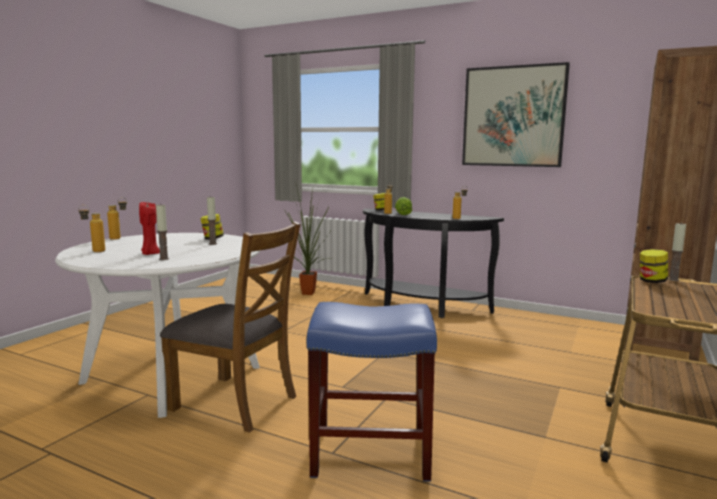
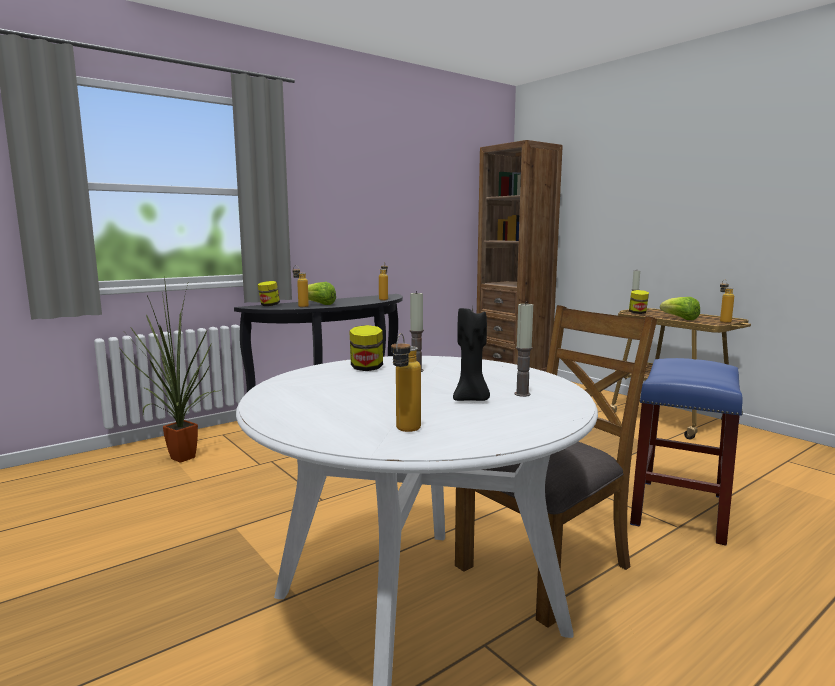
camera: 65 degrees left, 0 degrees up
(119, 238) = (266, 415): bottle -> bottle (723, 321)
(150, 254) = (471, 399): red candle -> black candle
(513, 116) = (380, 186): picture -> none
(660, 298) = (680, 319): none -> lettuce

